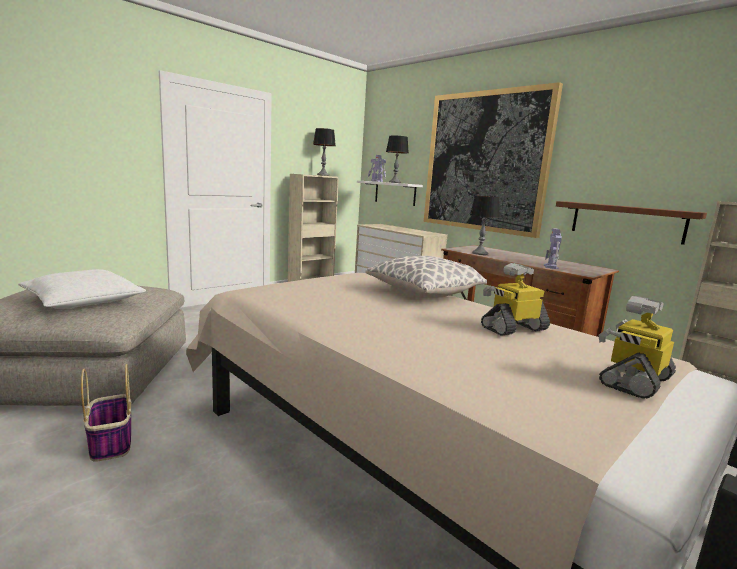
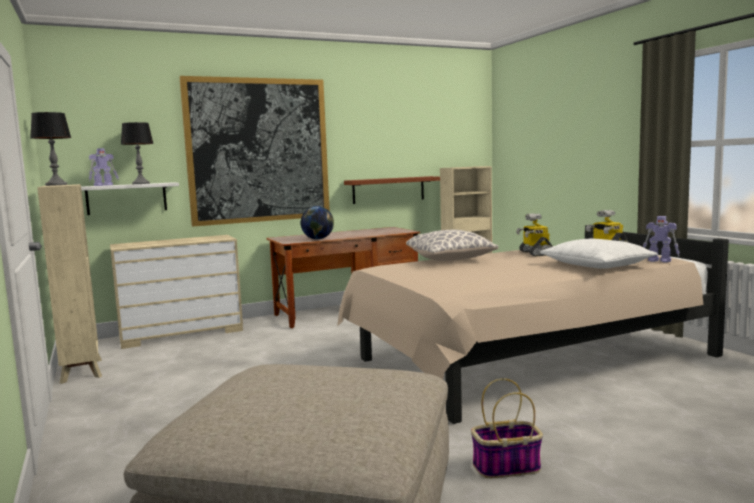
camera: 70 degrees left, 5 degrees down
(84, 300) = (340, 384): white pillow -> white pillow (596, 265)
(480, 253) = (318, 239): table lamp -> globe
(551, 267) = (382, 233): toy robot -> toy robot (660, 261)

